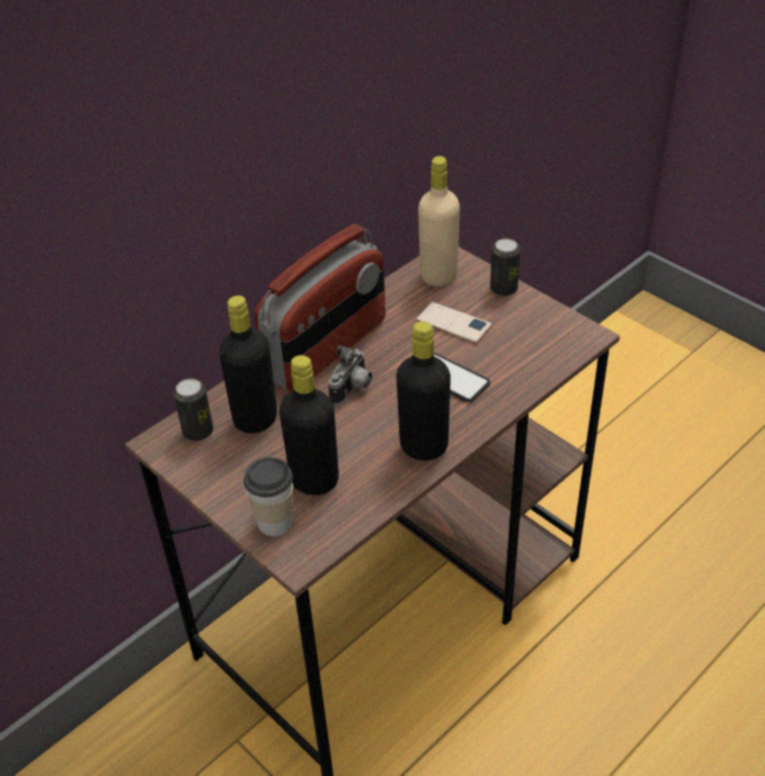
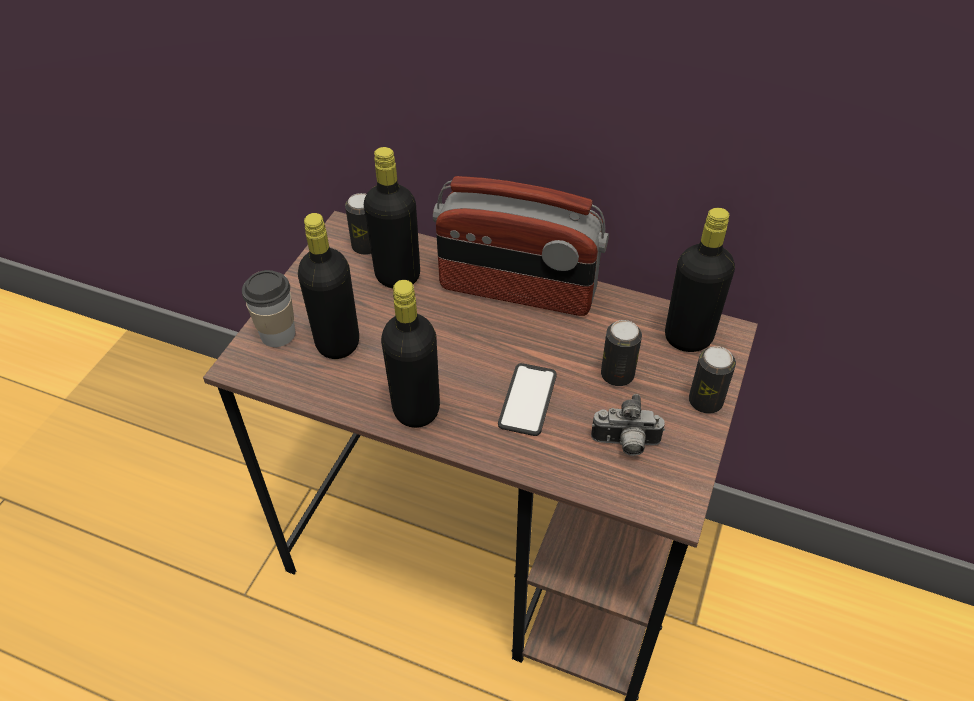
camera: 65 degrees right, 5 degrees up
(353, 389) = (471, 328): camera -> camera (625, 444)
(438, 275) = (688, 337): beige bottle -> black bottle
(453, 323) = (617, 375): phone -> can

